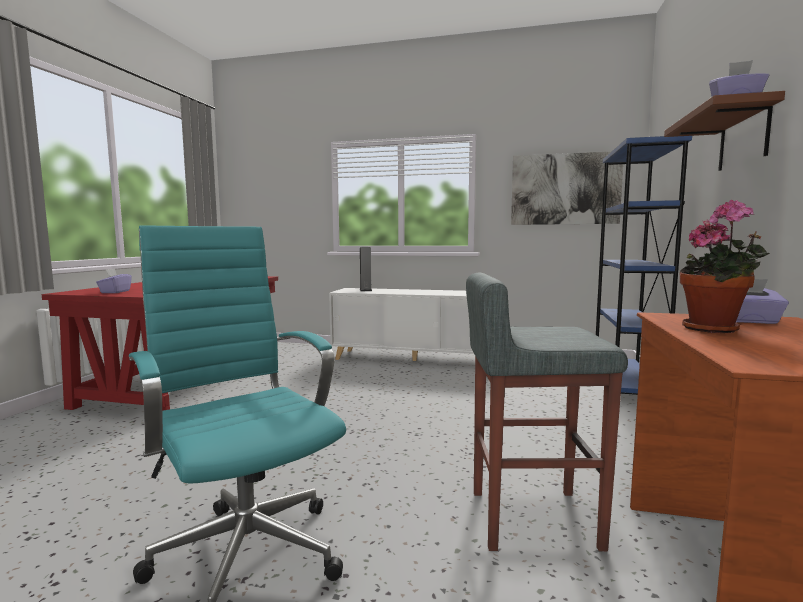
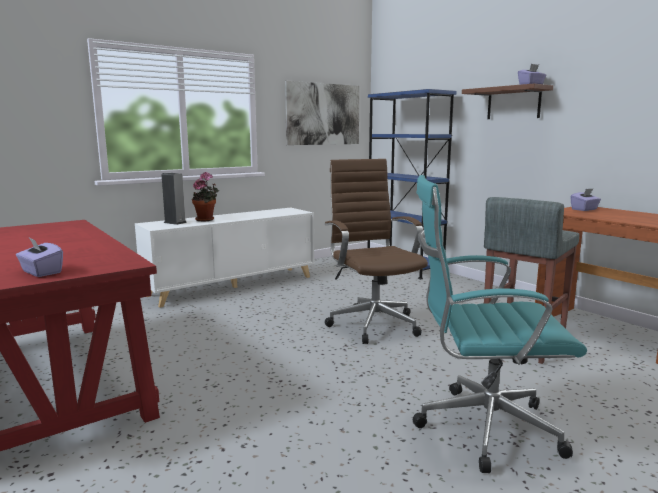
camera: 50 degrees left, 5 degrees up
(433, 423) = (372, 323): none -> brown office chair
(715, 329) = (600, 215): potted plant -> potted plant (206, 220)

